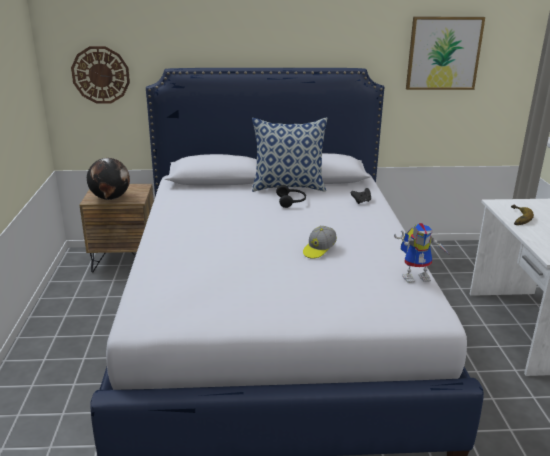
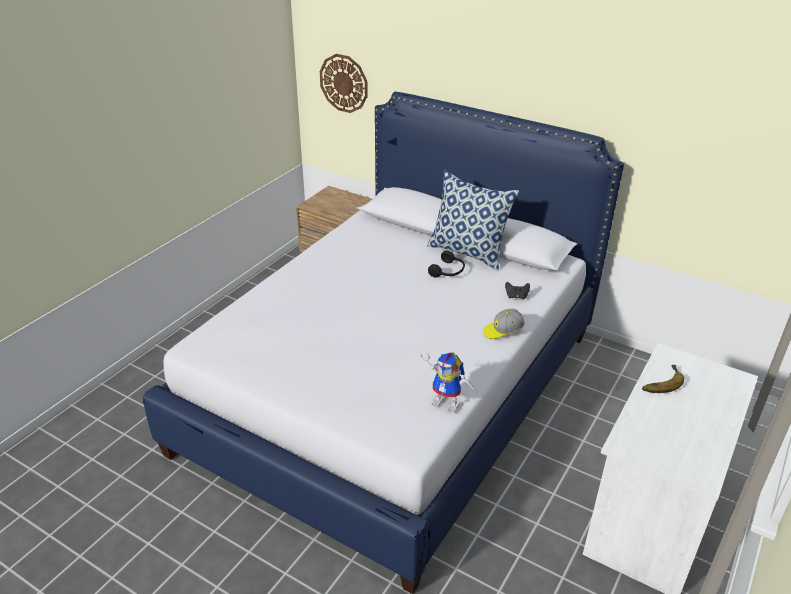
camera: 35 degrees right, 10 degrees up
(110, 198) = (326, 207): globe -> none
(319, 250) = (401, 336): cap -> cap (502, 331)
(443, 53) = (716, 140): picture -> none

